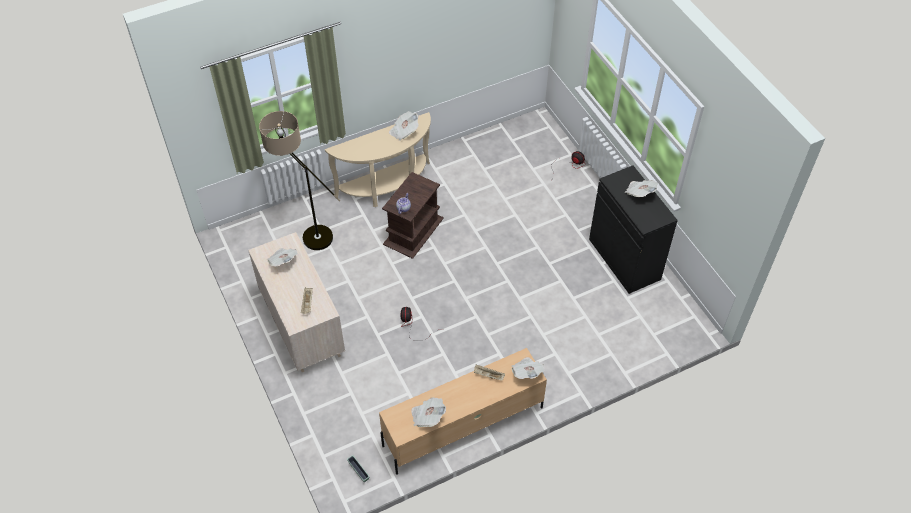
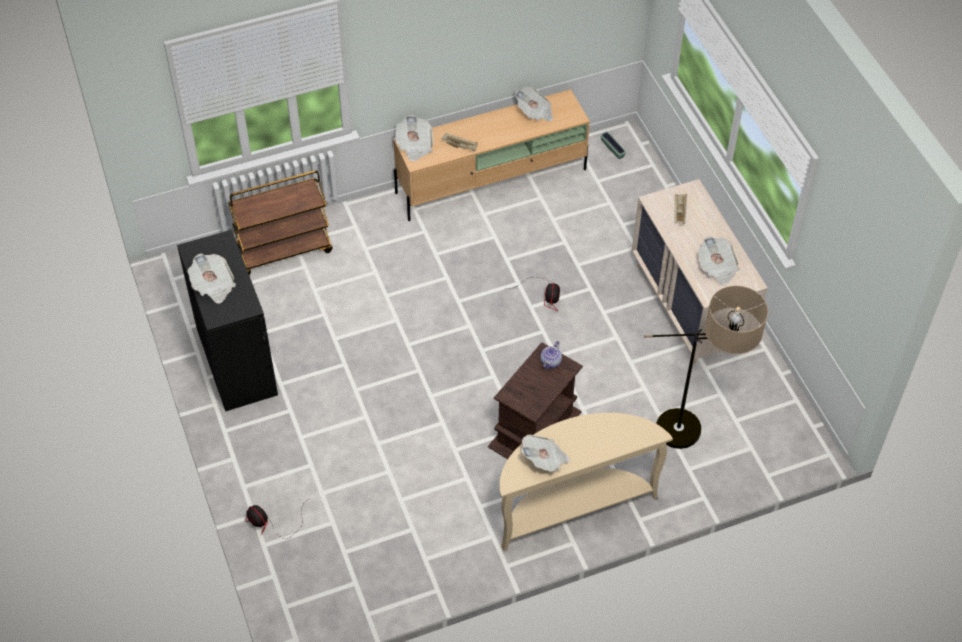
camera: 175 degrees left, 0 degrees up
(618, 347) = (284, 250): none -> brown cart

